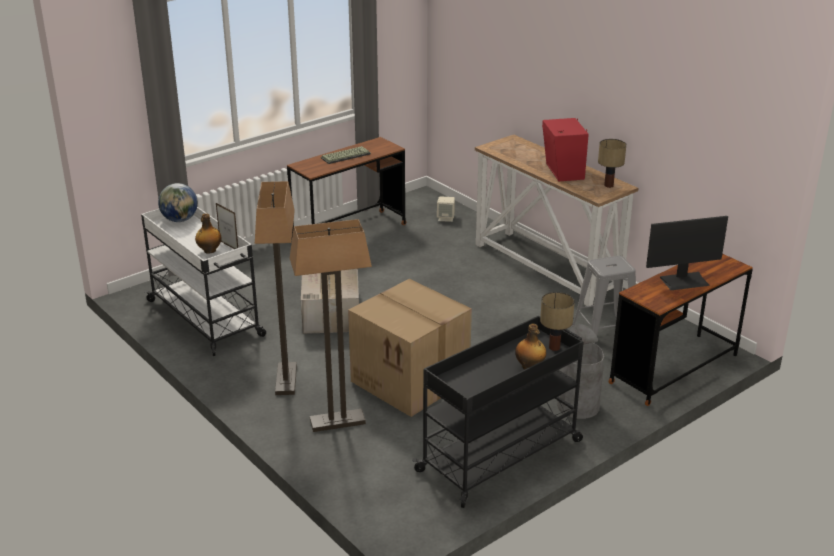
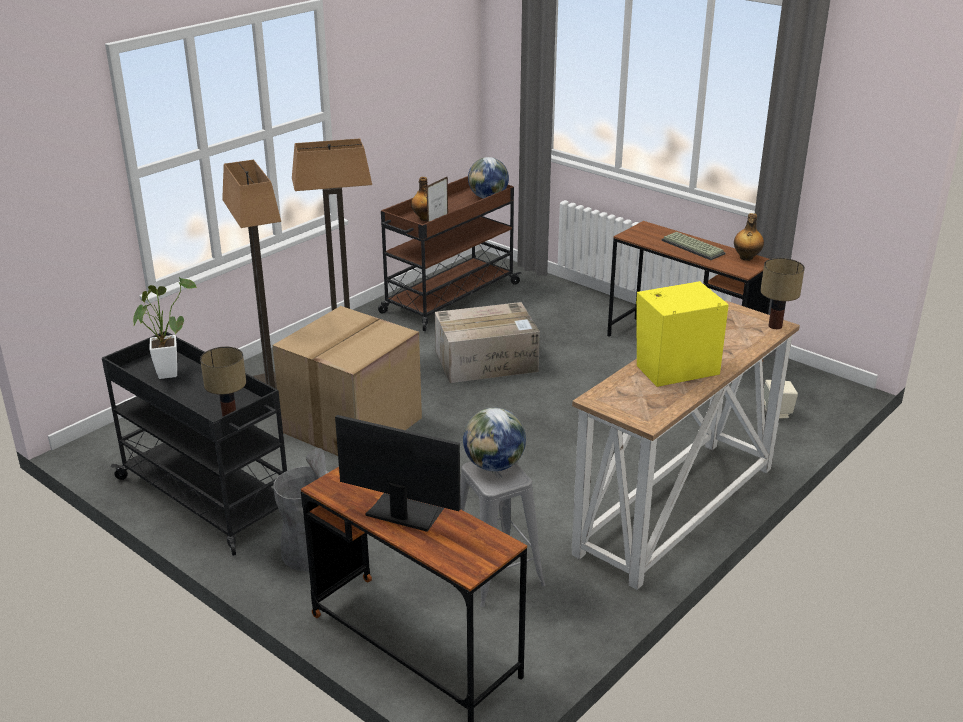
camera: 80 degrees right, 0 degrees up
(206, 319) = (449, 298): white cart -> brown cart
(473, 378) = (168, 371): none -> potted plant
(529, 367) = (187, 403): bottle -> bottle (746, 258)
(562, 172) = (674, 368): red speaker -> yellow speaker
(603, 264) = (494, 465): none -> globe
(608, 186) = (643, 408): table lamp -> table lamp (774, 326)
(684, 281) = (403, 512): monitor -> monitor turned 135 degrees clockwise

